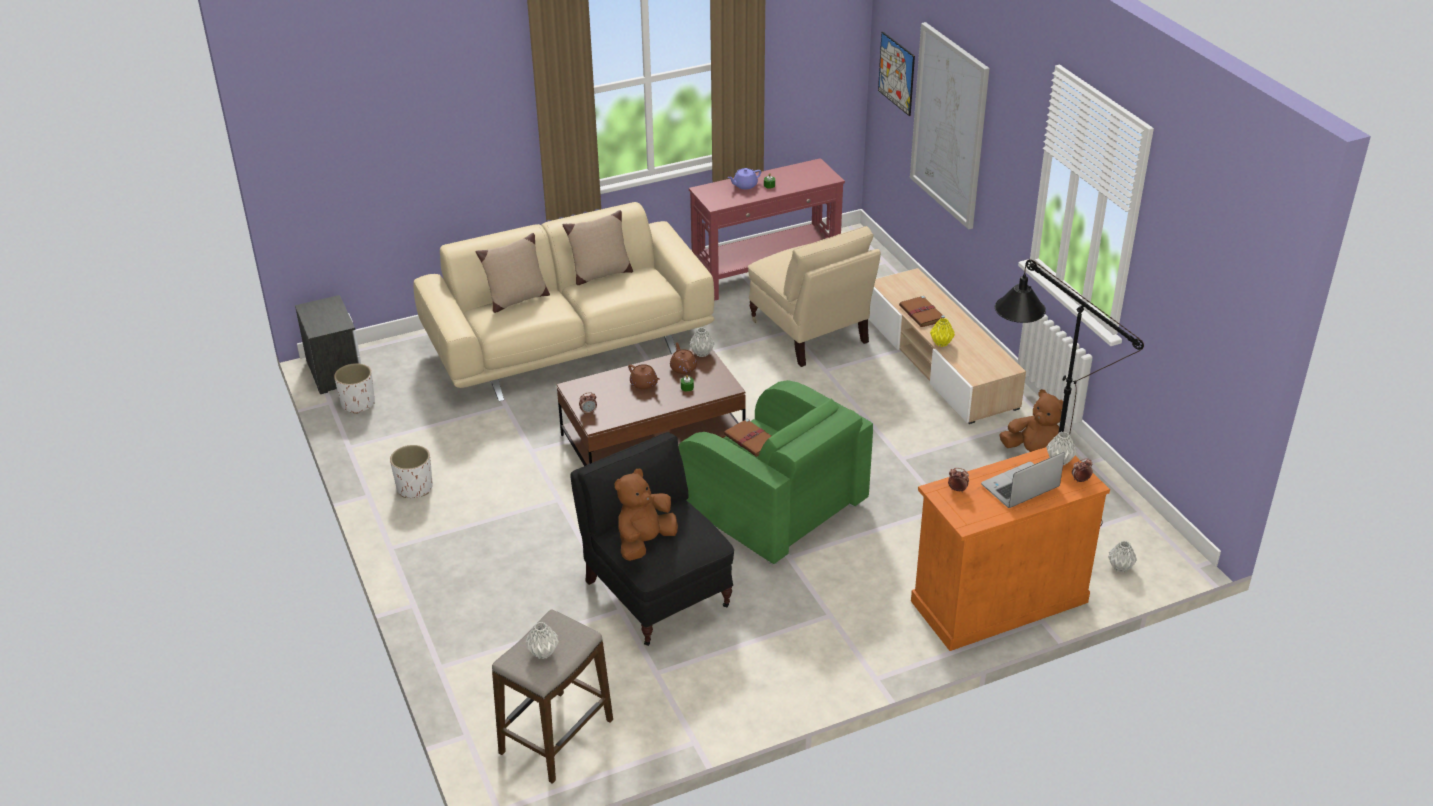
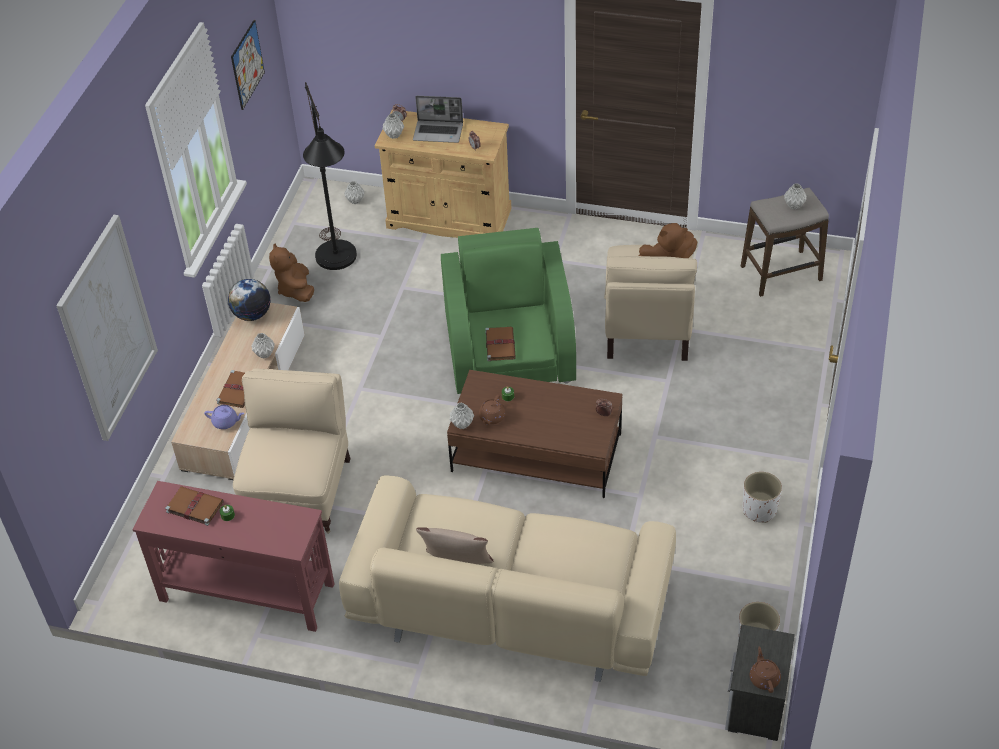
camera: 140 degrees left, 10 degrees up
(516, 300) = (565, 571): beige pillow -> none
(644, 384) = (537, 418): brown teapot -> brown teapot (764, 678)
(656, 592) = (646, 329): black armchair -> beige armchair
(744, 185) = (249, 530): purple teapot -> purple teapot (226, 422)
(798, 180) = (194, 506): none -> brown book
(896, 73) = (52, 408): picture -> picture (247, 64)
(941, 343) = (265, 354): yellow vase -> grey vase
(998, 601) = (449, 218): orange cabinet -> beige cabinet
(999, 363) = (252, 314): none -> globe

